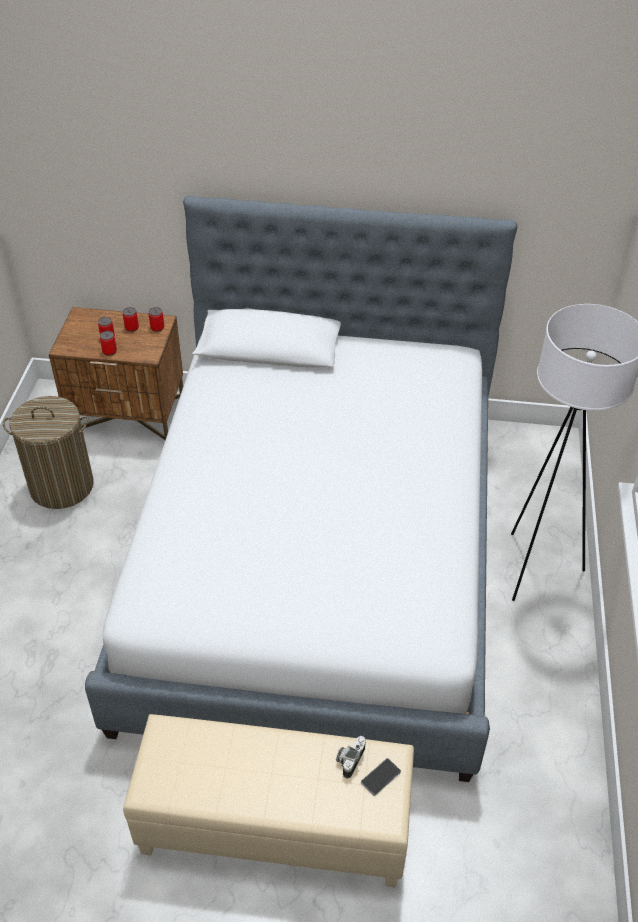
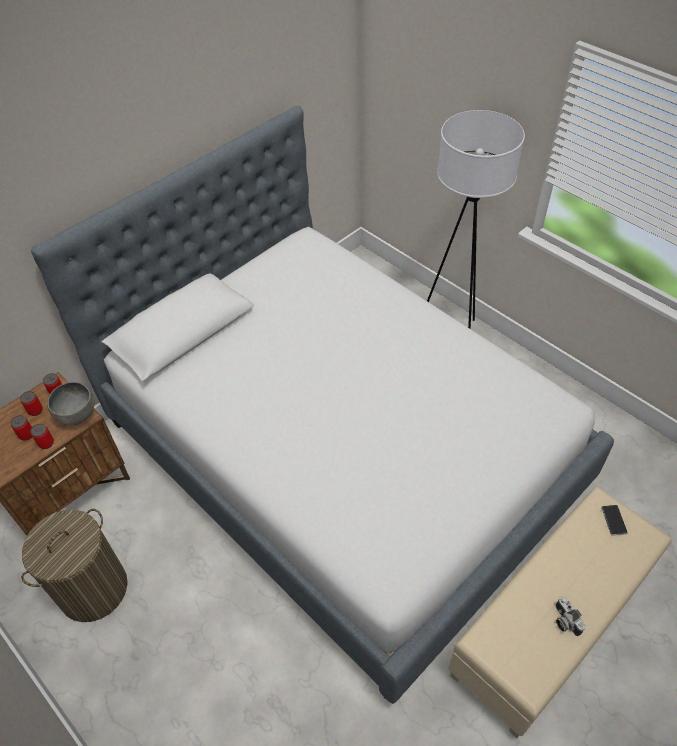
camera: 50 degrees left, 5 degrees up
(147, 351) = (77, 416): none -> grey bowl
(349, 759) = (587, 530): camera -> camera (564, 620)

